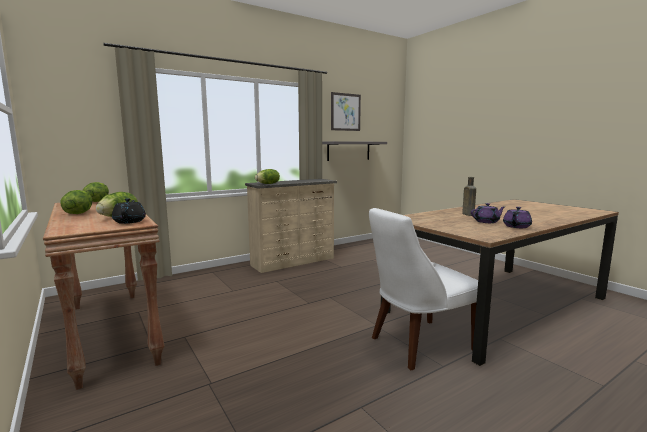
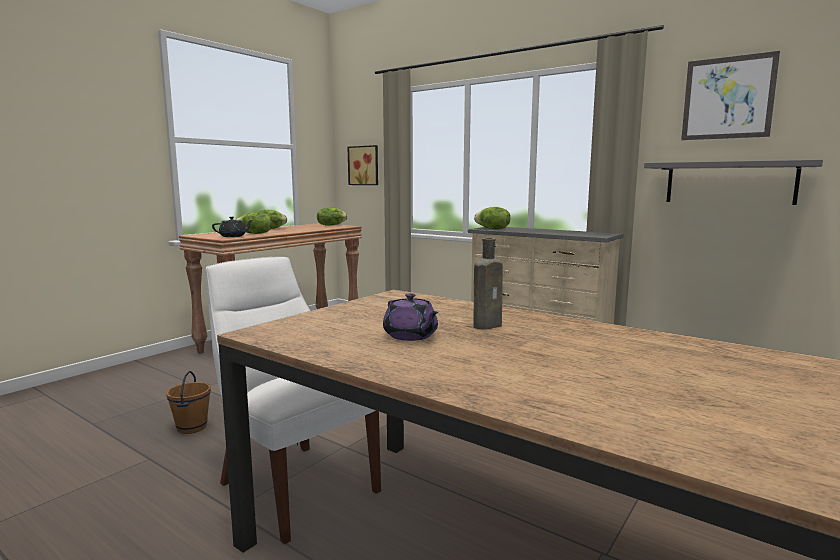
camera: 70 degrees right, 0 degrees up
(80, 136) = (364, 165): none -> picture
(309, 386) = (191, 427): none -> brown bucket
(516, 227) = (370, 354): purple teapot -> none

